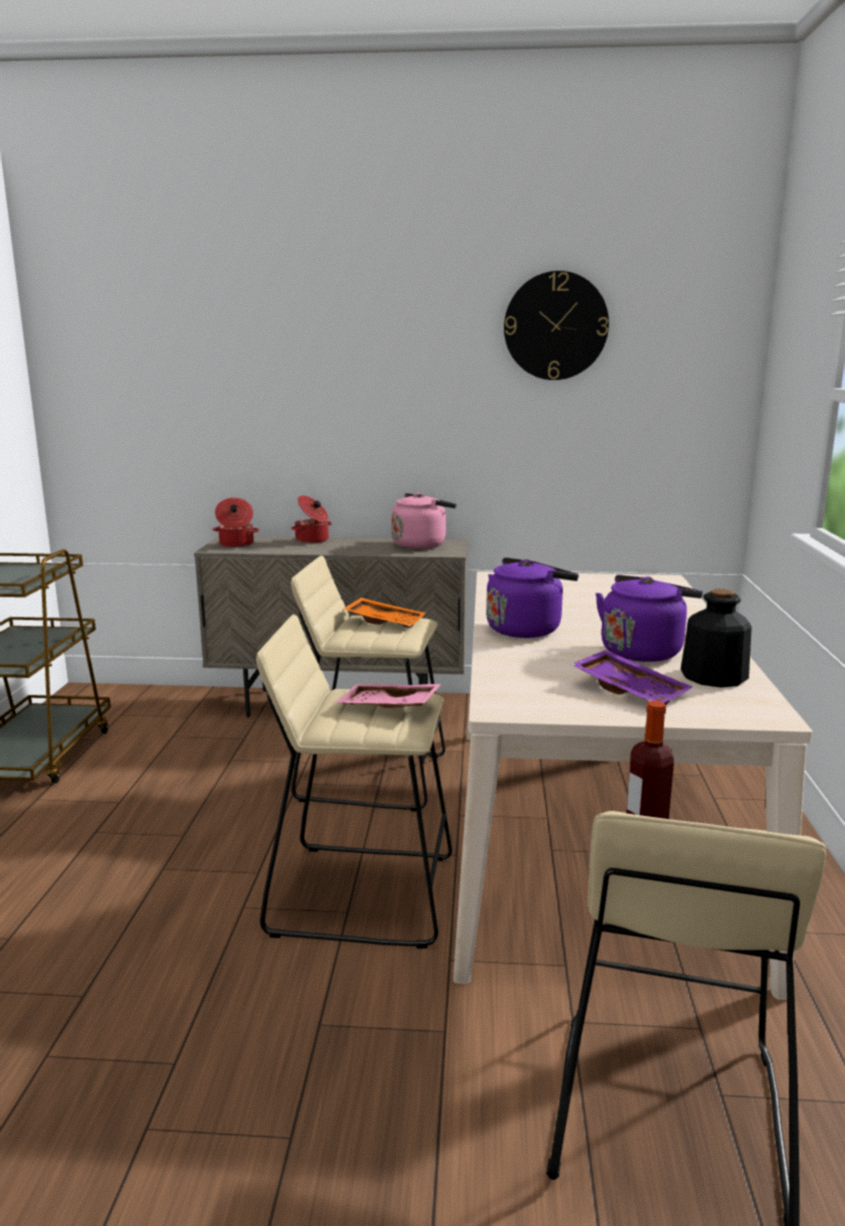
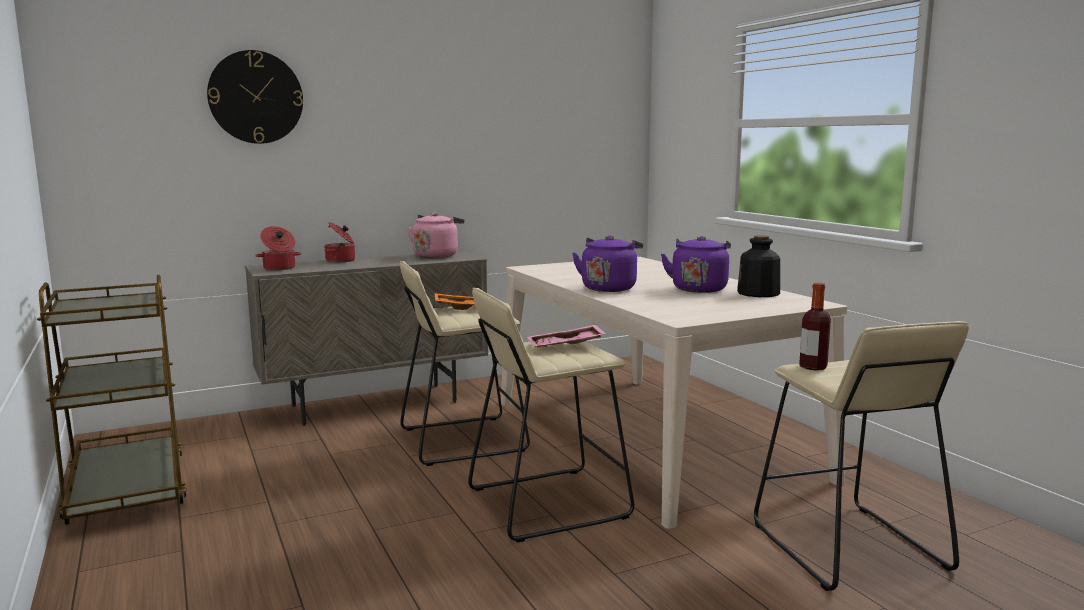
camera: 30 degrees left, 5 degrees down
(555, 326) = (518, 82): wall clock -> wall clock (255, 97)
(631, 690) = (730, 304): purple tray -> none

